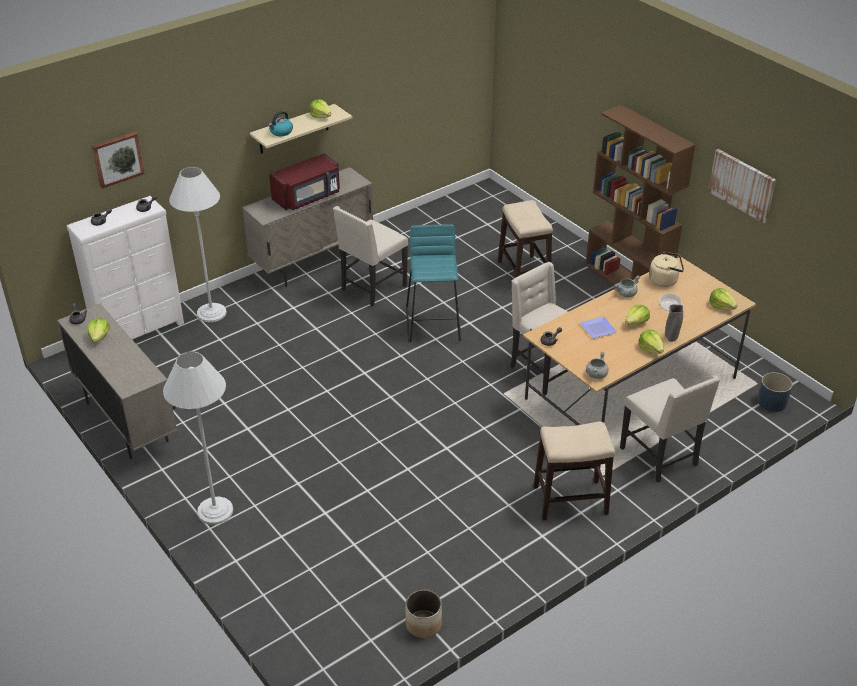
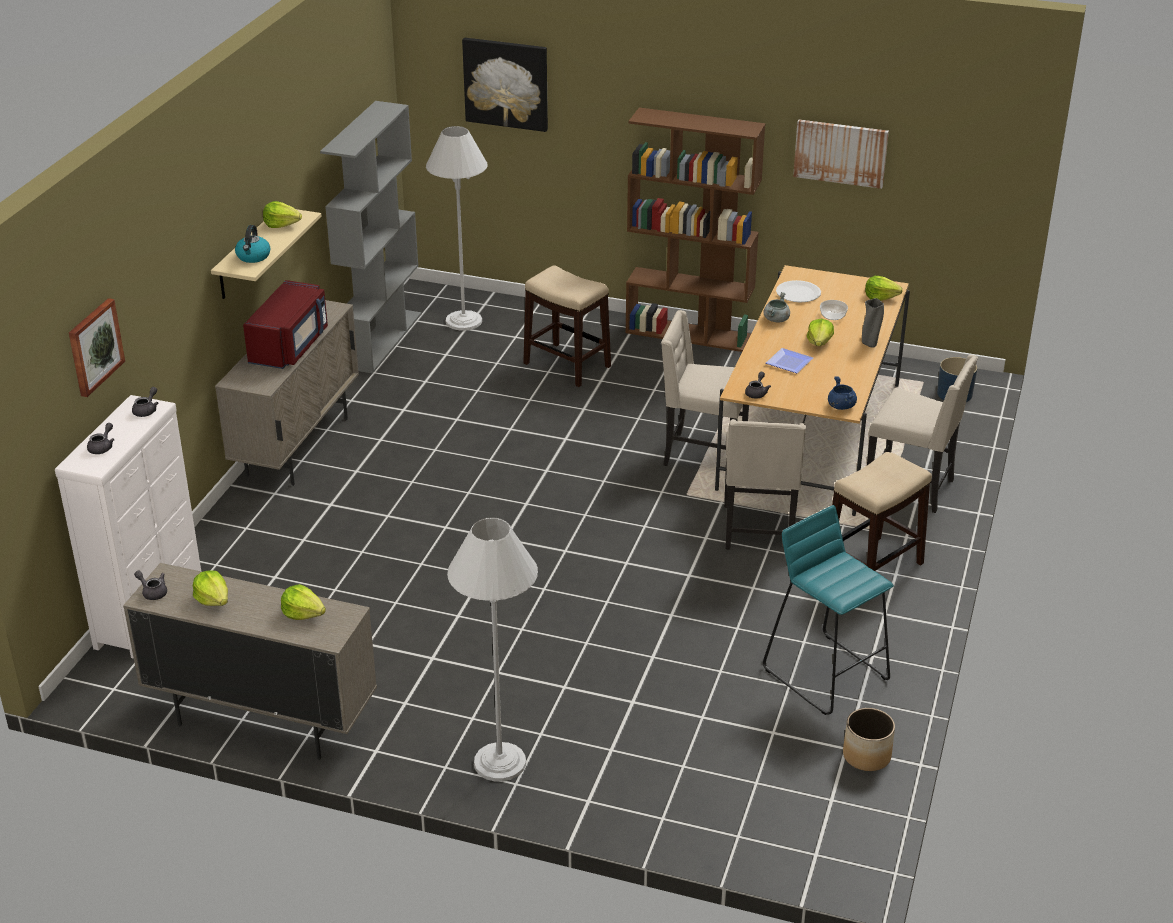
camera: 35 degrees left, 5 degrees down
(211, 313) = (227, 552): white floor lamp -> white floor lamp (464, 321)
(372, 288) = (406, 446): beige chair -> beige chair (759, 531)
(430, 212) = (381, 339): none -> grey bookcase
(434, 324) = (527, 456): turquoise stool -> turquoise stool (826, 673)
(551, 60) = (506, 83): none -> picture
(596, 374) = (840, 406): grey cooking pot -> blue cooking pot
(651, 349) = (863, 361): lettuce -> lettuce (303, 613)
(665, 280) = (798, 293): beige kettle -> white plate

